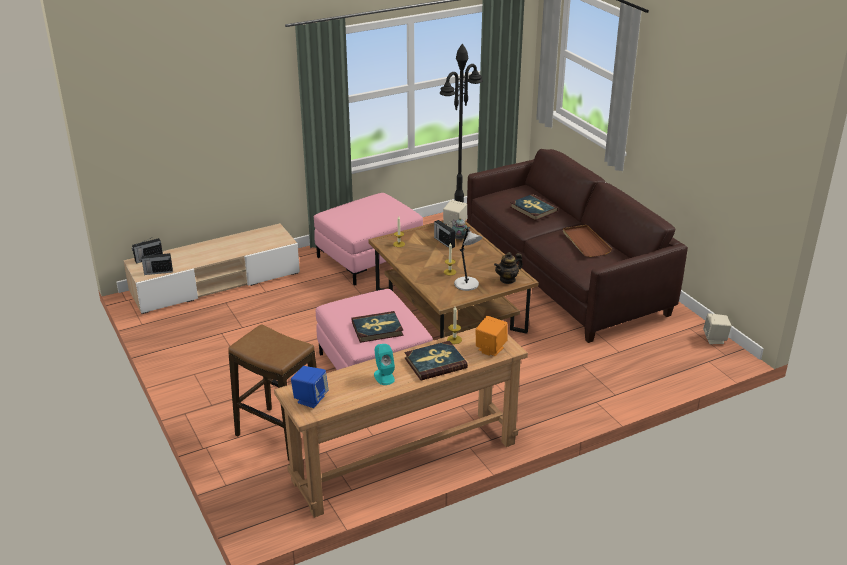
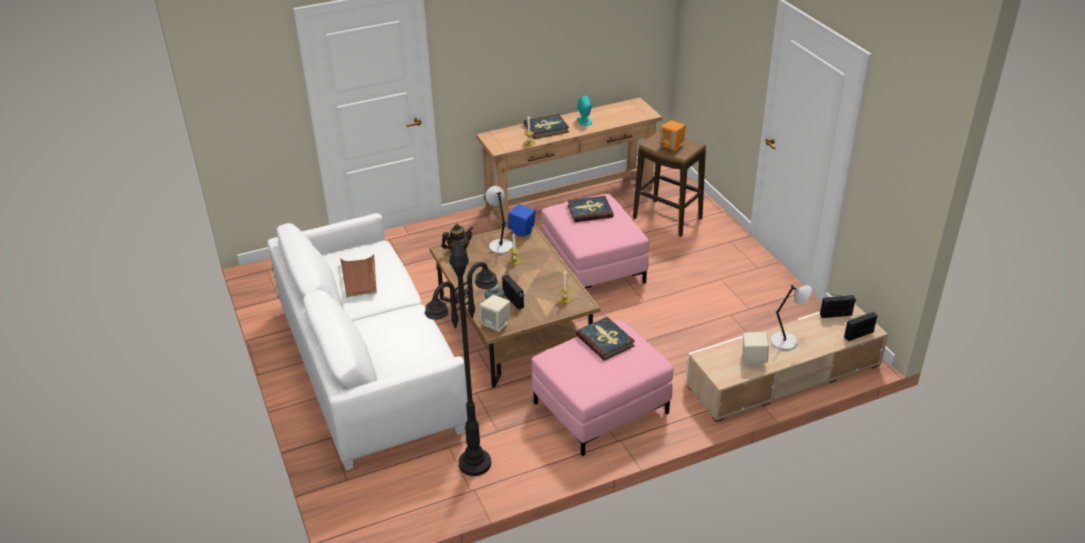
camera: 175 degrees left, 5 degrees up
(214, 252) = (785, 341): none -> grey table lamp
(310, 399) = (635, 110): blue speaker -> blue speaker (522, 231)
(490, 349) = (503, 136): orange speaker -> orange speaker (672, 145)
(533, 209) = (394, 332): book -> book (605, 340)
(564, 277) = (369, 367): brown sofa -> white sofa
(715, 339) = (263, 285): beige speaker -> beige speaker (753, 359)

